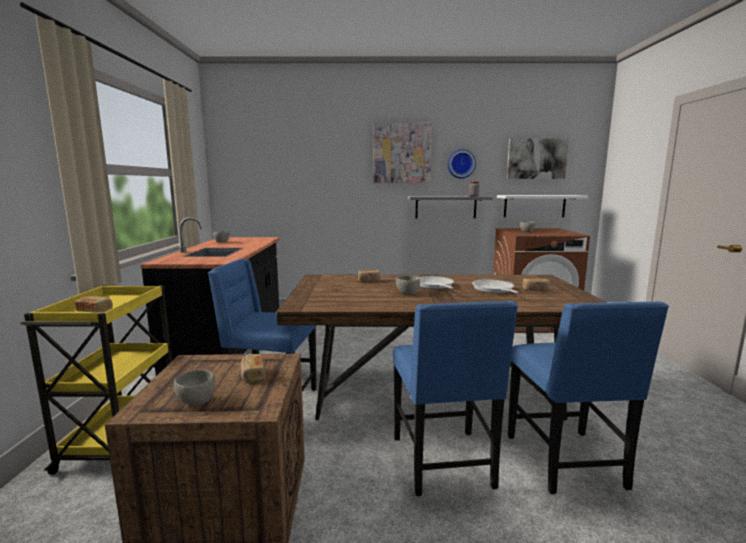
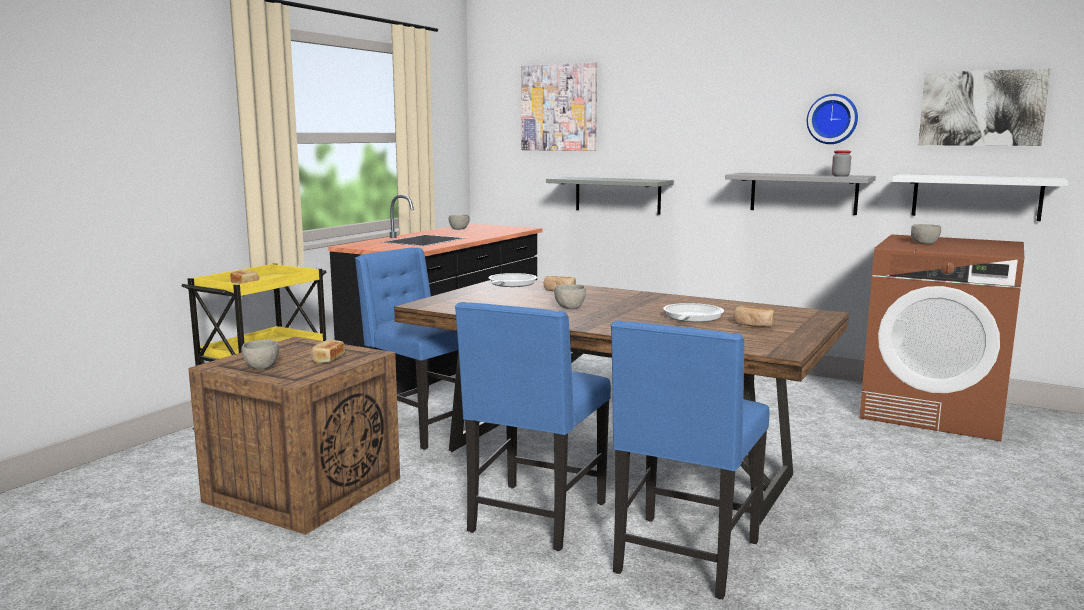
camera: 30 degrees right, 0 degrees up
(327, 212) = (617, 195): none -> grey shelf
(402, 153) = (732, 102): picture -> picture (559, 107)
(434, 286) = (624, 305): frying pan -> frying pan (510, 284)

